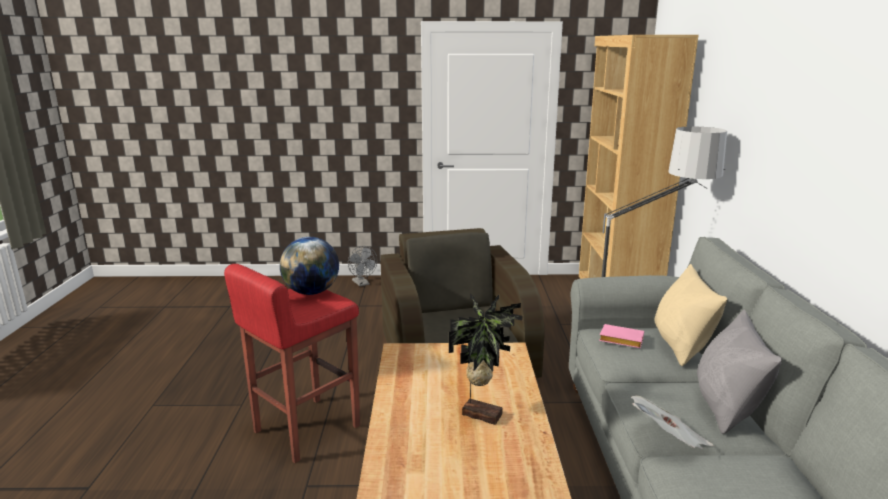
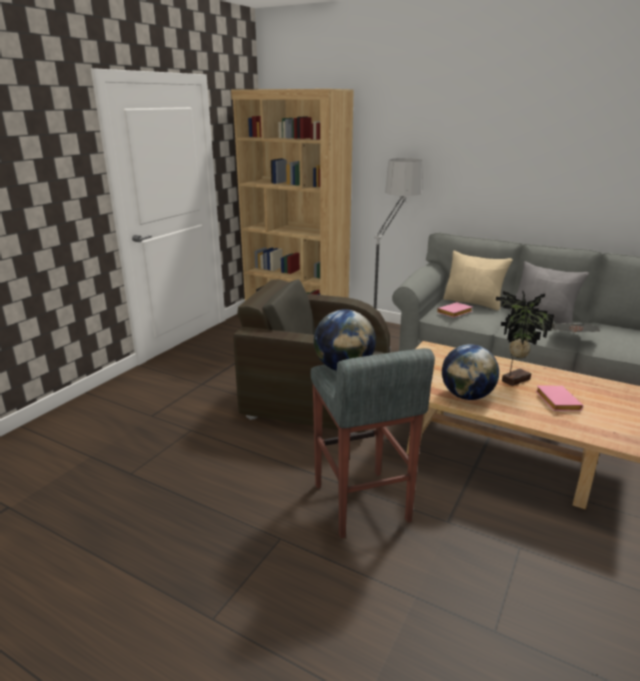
camera: 60 degrees left, 5 degrees up
(305, 429) = (360, 504): red stool -> grey stool
(362, 283) = (102, 400): grey fan -> none
(409, 390) = (467, 396): none -> globe
(449, 451) = (555, 401): none -> pink book

